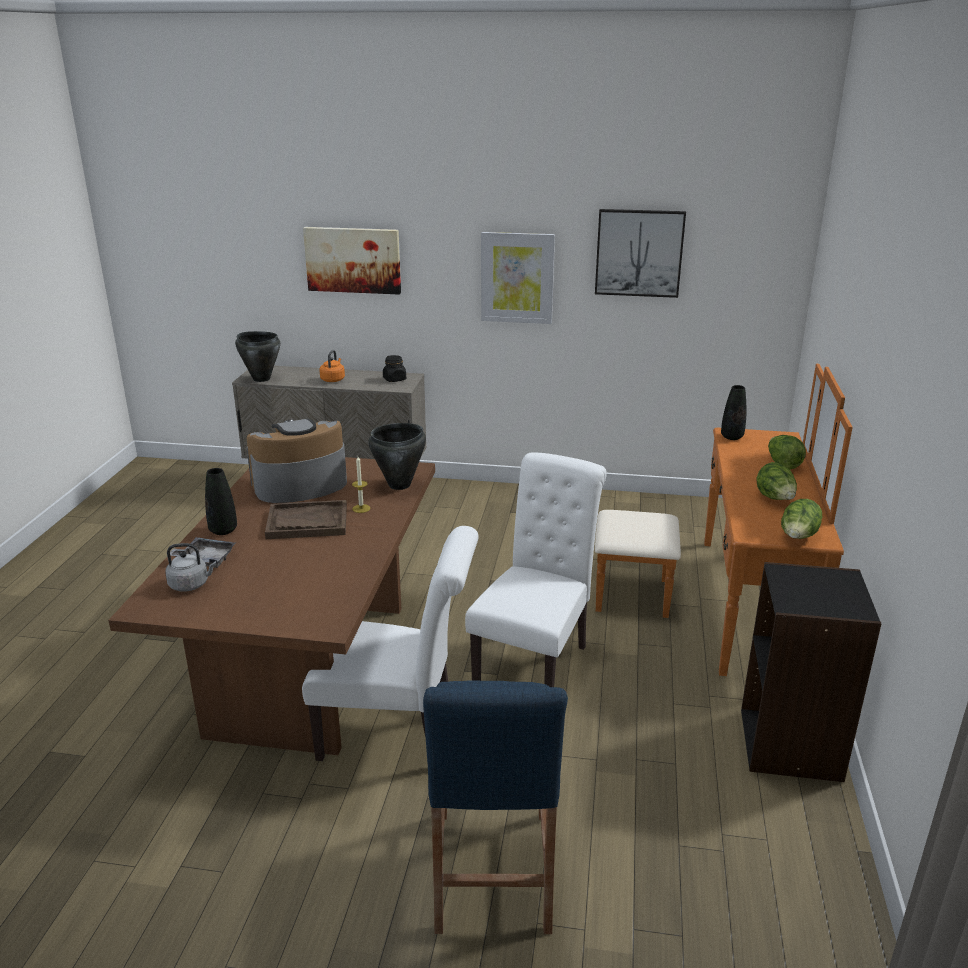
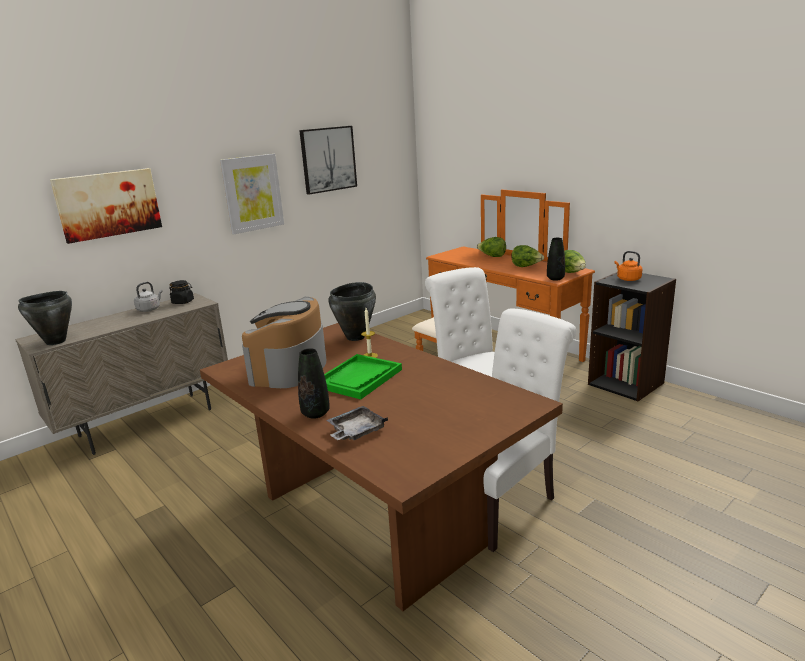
camera: 50 degrees left, 5 degrees down
(191, 585) = (393, 446): grey kettle -> grey kettle (149, 309)
(307, 522) = (359, 378): brown tray -> green tray
(333, 379) = (130, 319): orange kettle -> orange kettle (627, 279)
(492, 869) = (665, 512): blue stool -> none
(732, 437) = (444, 256): black vase -> black vase (555, 278)

